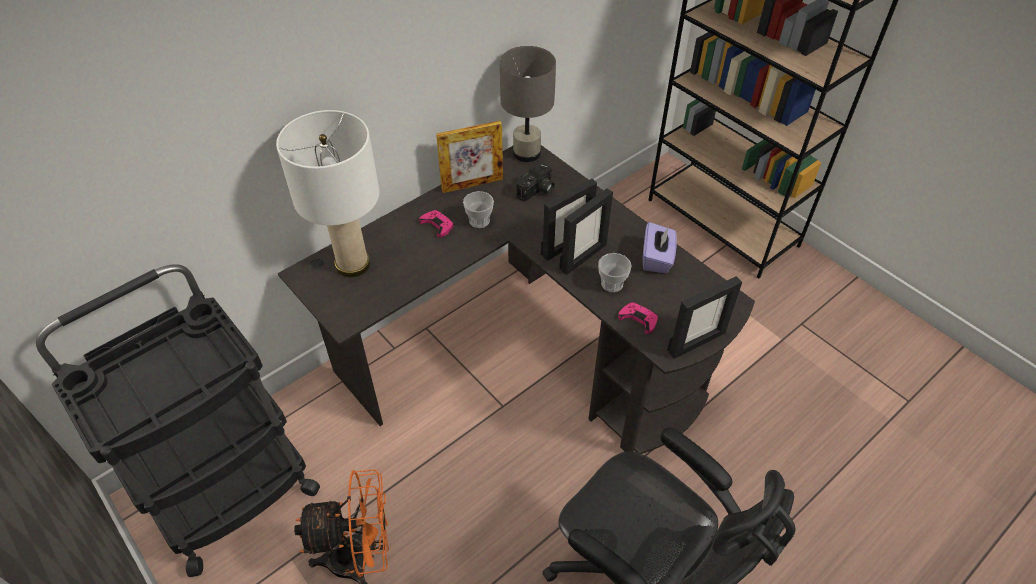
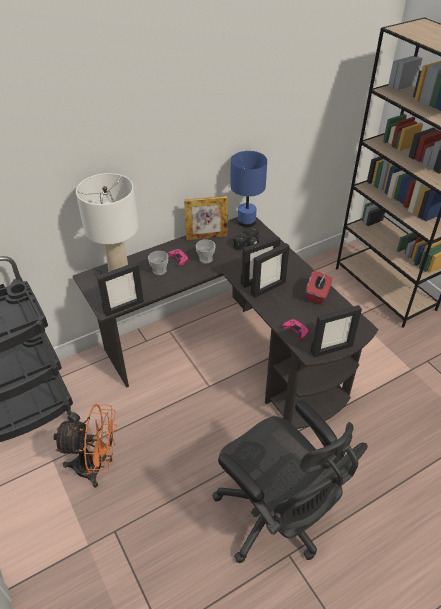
camera: 10 degrees right, 5 degrees down
(371, 315) = (124, 307): none -> picture frame
(527, 152) = (247, 221): grey table lamp -> blue table lamp
(612, 284) = (283, 307): cup -> cup (159, 270)
(657, 258) = (317, 295): purple tissue box -> red tissue box

